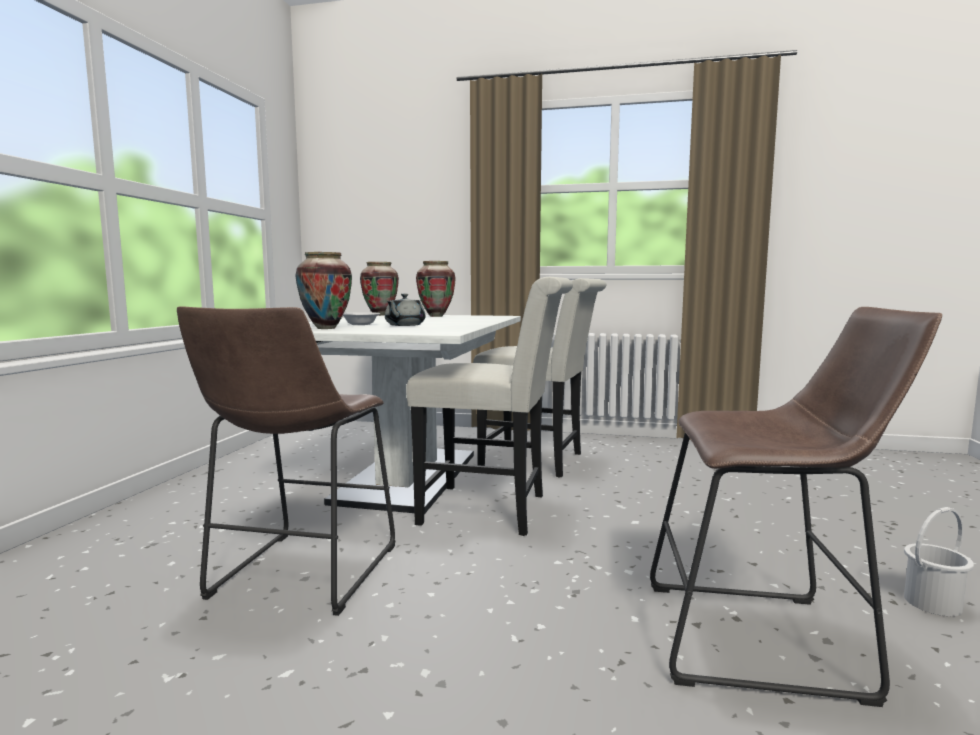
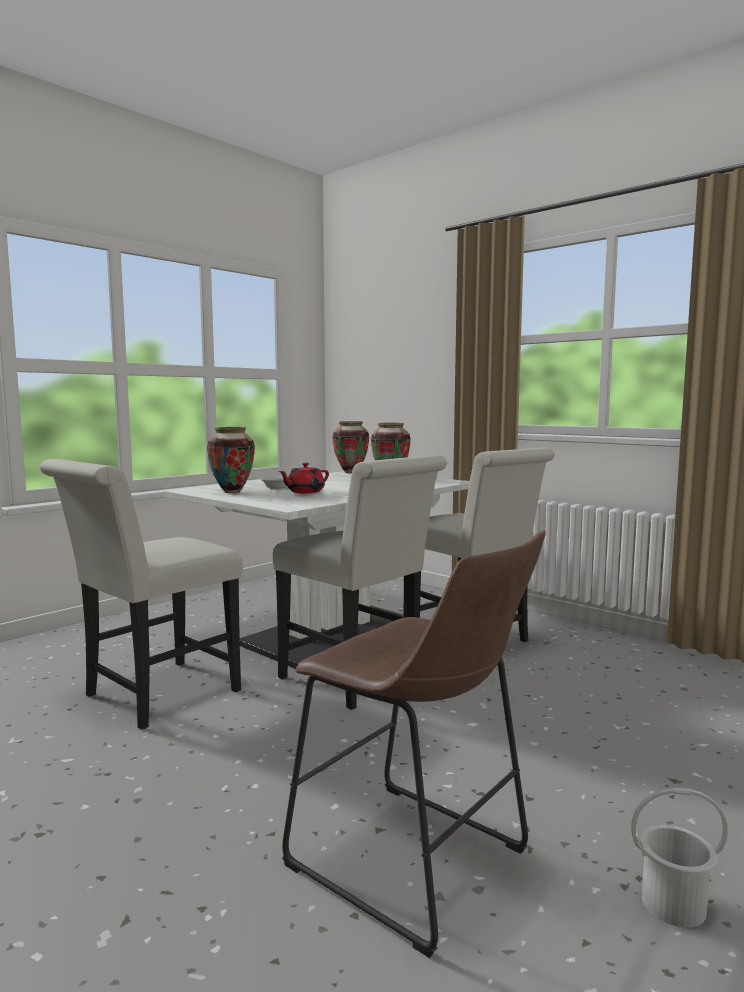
camera: 30 degrees right, 0 degrees up
(299, 576) = (153, 696): brown stool -> white chair
(404, 325) = (304, 492): grey teapot -> red teapot

